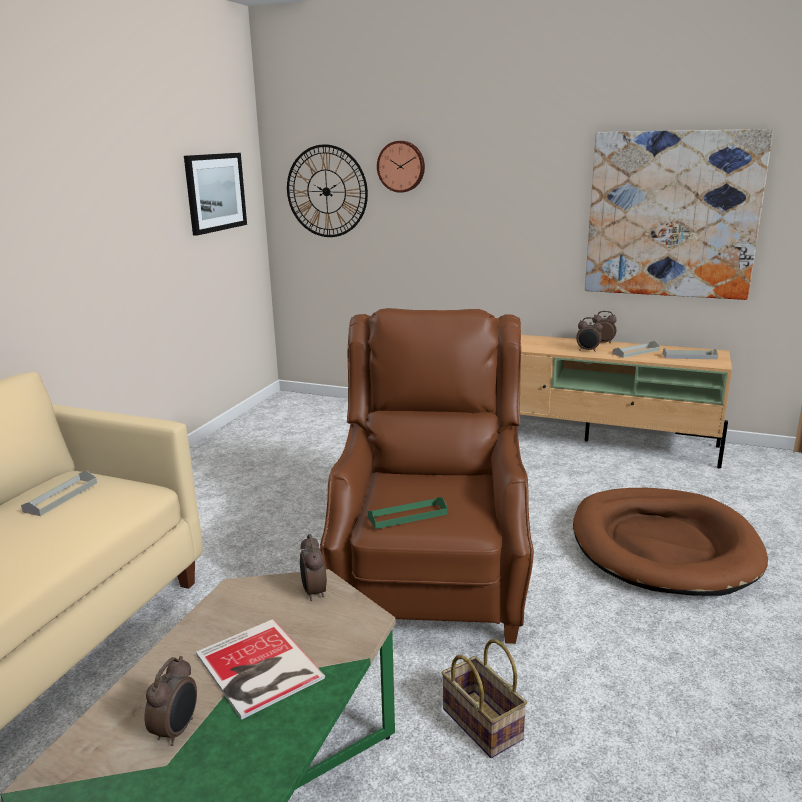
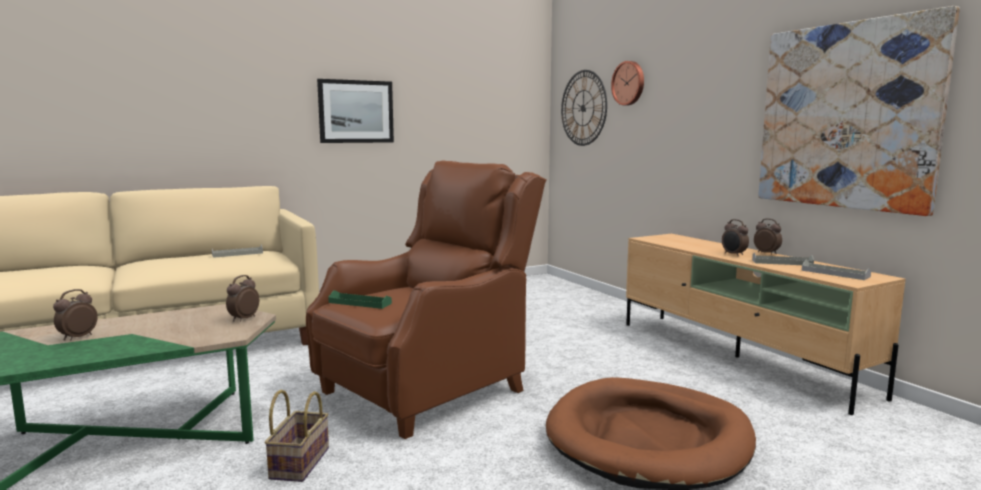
camera: 40 degrees right, 10 degrees down
(177, 730) = (77, 337): alarm clock -> alarm clock turned 150 degrees clockwise
(215, 192) = (492, 104): picture -> picture (356, 111)
(258, 669) = (149, 333): book -> none

